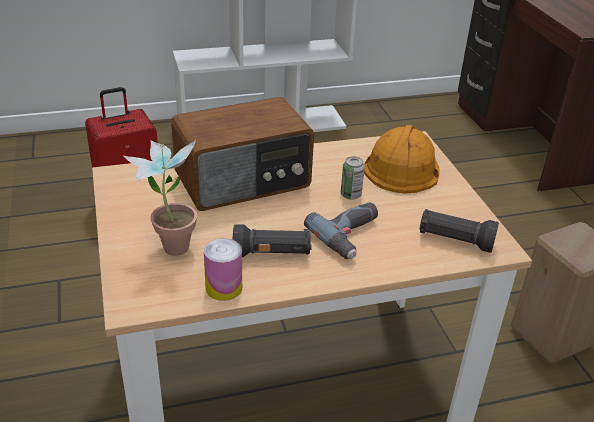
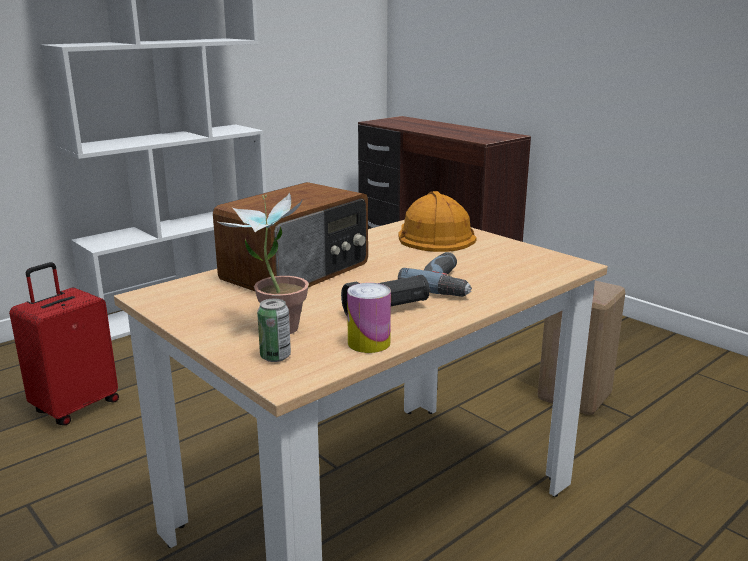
camera: 25 degrees left, 15 degrees down
(350, 195) = (411, 260): can -> can (275, 356)
(455, 240) = (535, 268): black flashlight -> none

